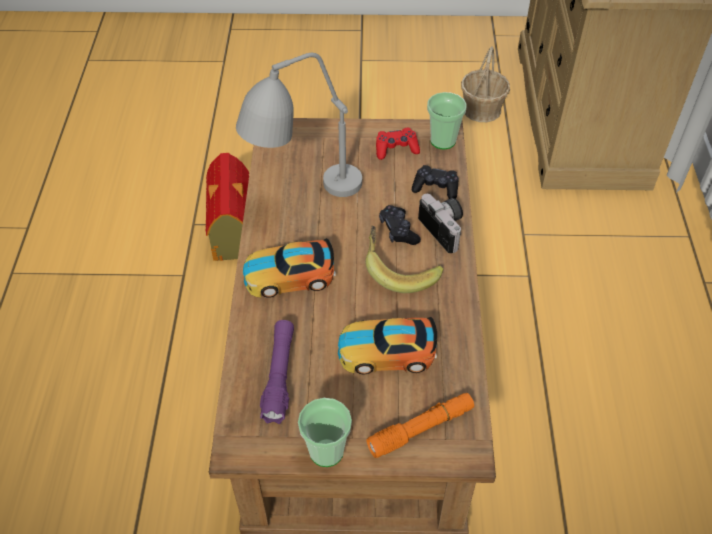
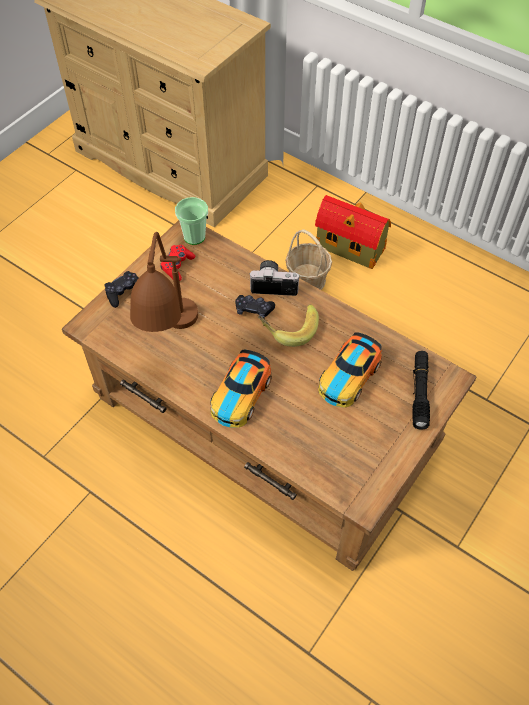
camera: 55 degrees left, 5 degrees up
(232, 231) = (77, 433): toy house -> toy house (351, 248)
(279, 376) = (323, 448): purple flashlight -> none
(302, 196) = (172, 346): grey table lamp -> brown table lamp
(326, 451) = (401, 453): cup -> none
(421, 429) = (419, 392): orange flashlight -> black flashlight
(435, 188) = (234, 267): black game controller -> black game controller (124, 292)
(482, 109) = (112, 209): basket -> basket (307, 279)

